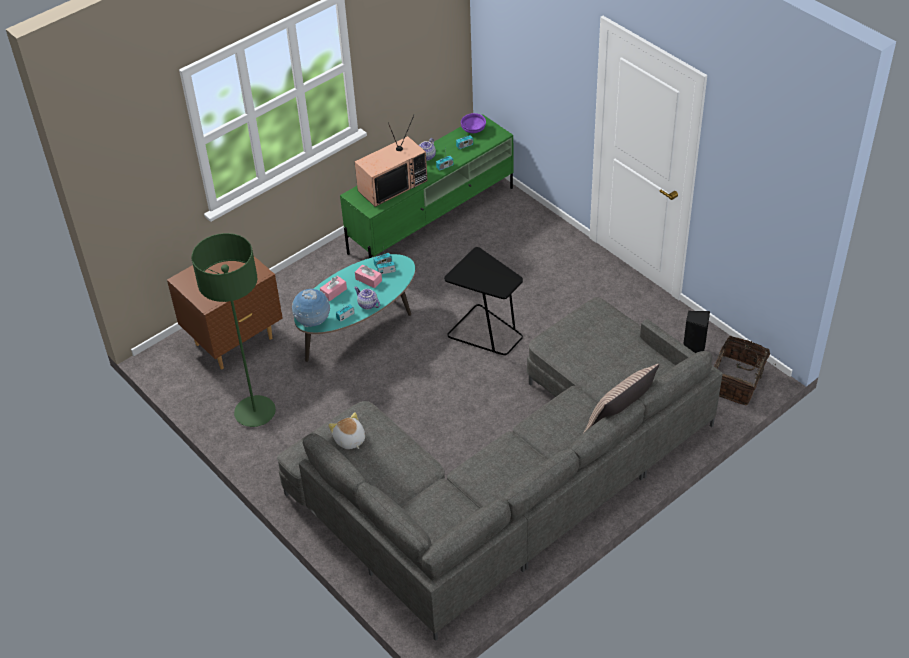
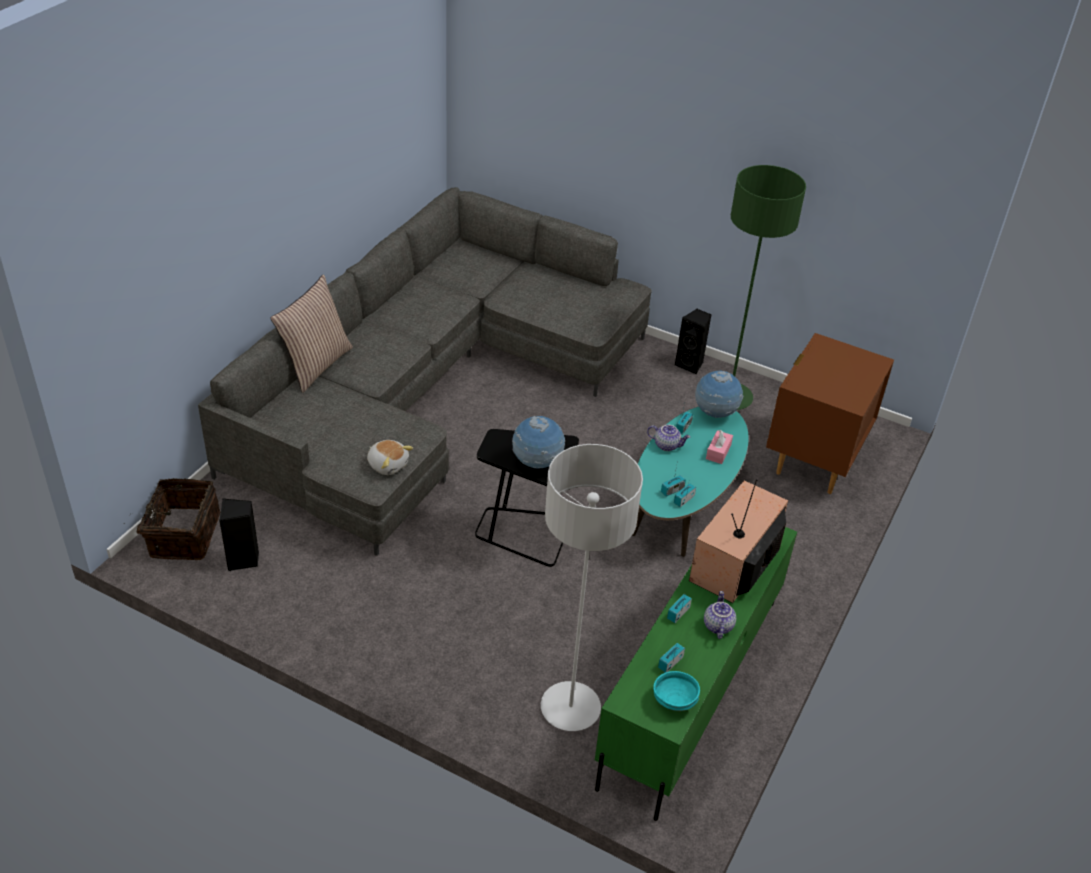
camera: 155 degrees right, 5 degrees down
(263, 454) = (690, 365): none -> black speaker
(349, 440) = (590, 304): plush toy -> plush toy (388, 464)
(368, 280) = (687, 475): pink tissue box -> none
(473, 130) = (674, 700): purple bowl -> turquoise bowl
(483, 264) = (537, 464): none -> globe
(507, 225) = (570, 708): none -> grey floor lamp

